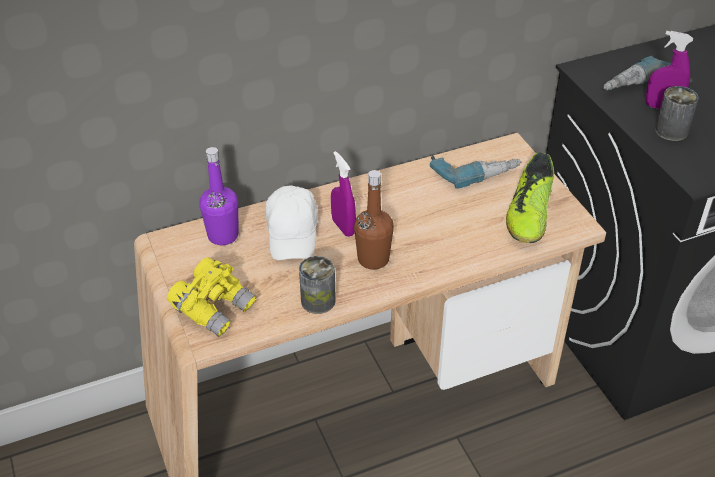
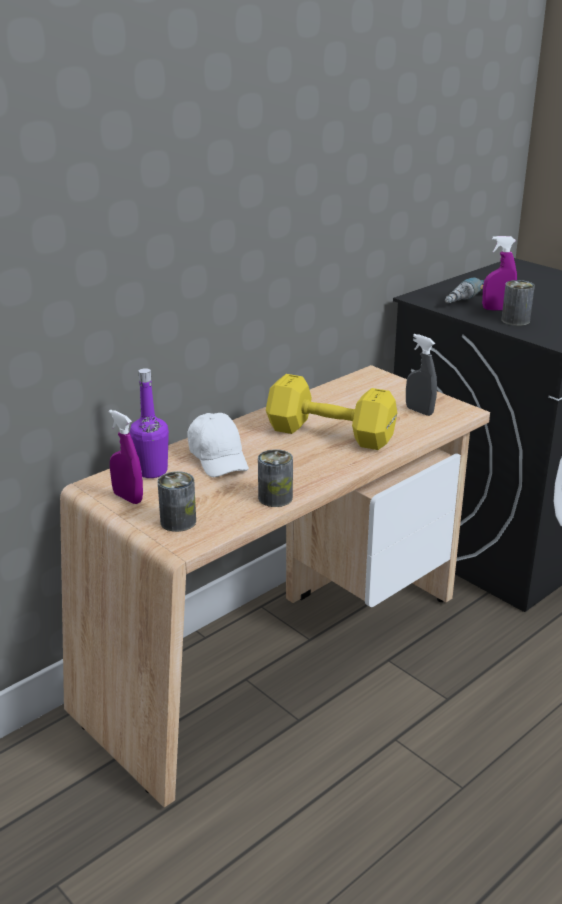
camera: 20 degrees left, 15 degrees down
(214, 308) = (178, 521): yellow binoculars -> can
(343, 227) = (263, 446): purple spray bottle -> purple spray bottle (128, 498)
(373, 259) = (306, 462): brown bottle -> none
(420, 227) = (332, 435): none -> yellow dumbbell
(474, 170) = (352, 393): power drill -> none
(529, 214) = (419, 411): shoe -> grey spray bottle

